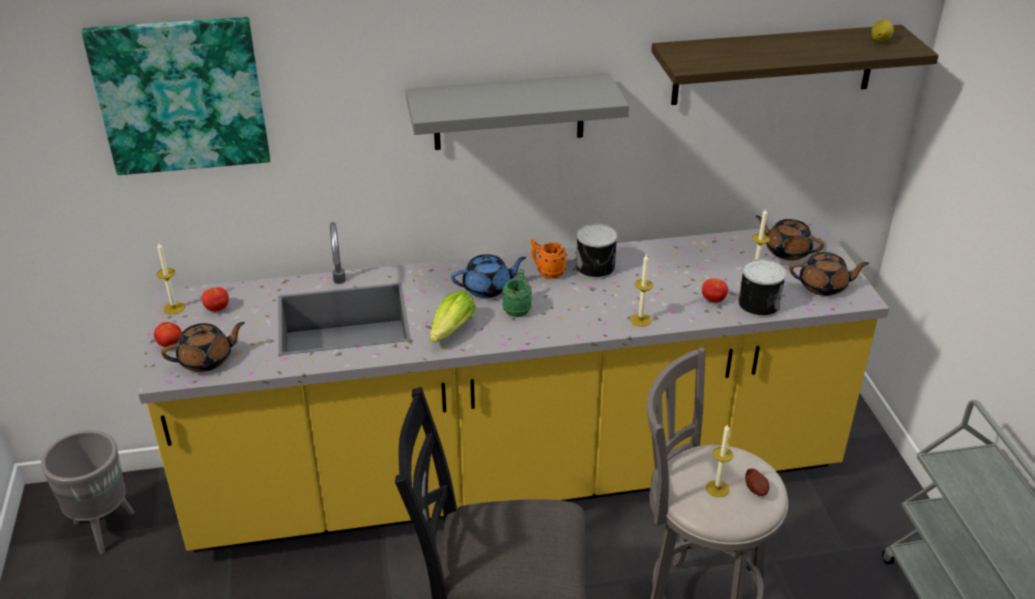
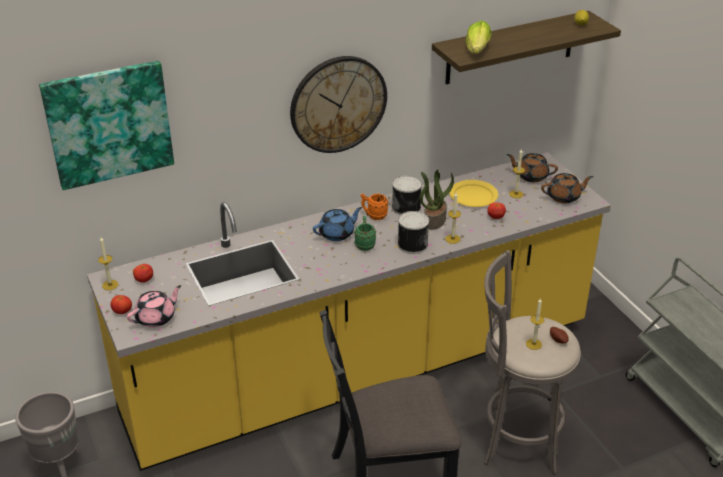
camera: 15 degrees left, 0 degrees up
(207, 360) = (156, 318): brown teapot -> pink teapot
(449, 332) = (324, 269): lettuce -> lettuce (477, 51)
(509, 112) = (338, 104): grey shelf -> wall clock
(626, 290) = (434, 220): none -> potted plant
(694, 266) = (473, 195): none -> yellow plate
(757, 304) = (526, 216): can -> can (412, 244)

